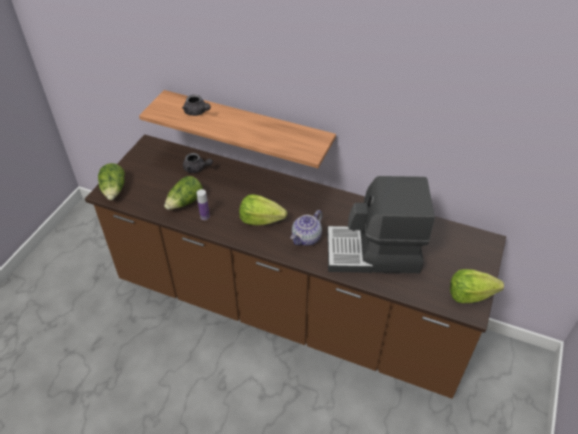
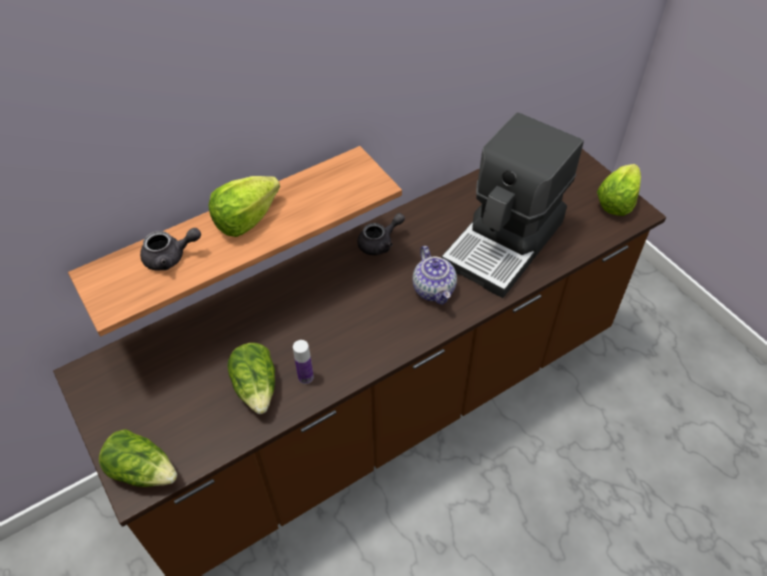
camera: 55 degrees left, 5 degrees up
(197, 168) = (201, 340): grey teapot -> grey teapot (380, 243)
(261, 220) = (365, 318): lettuce -> lettuce (246, 219)

